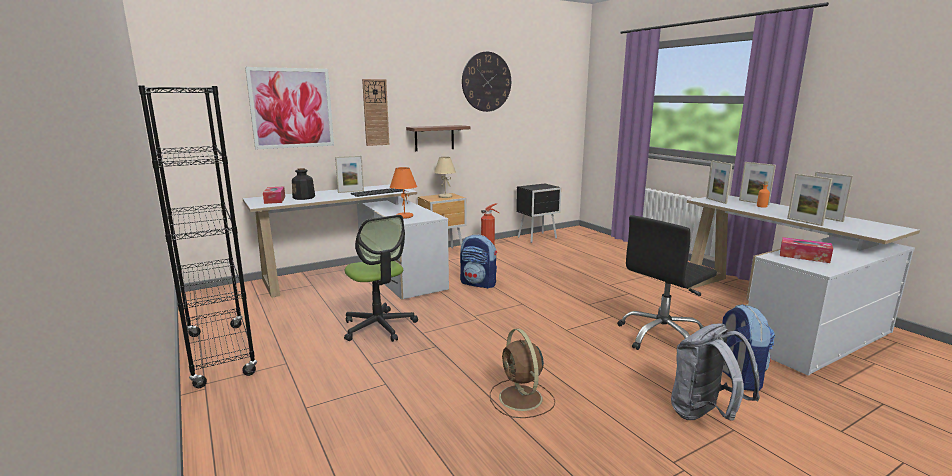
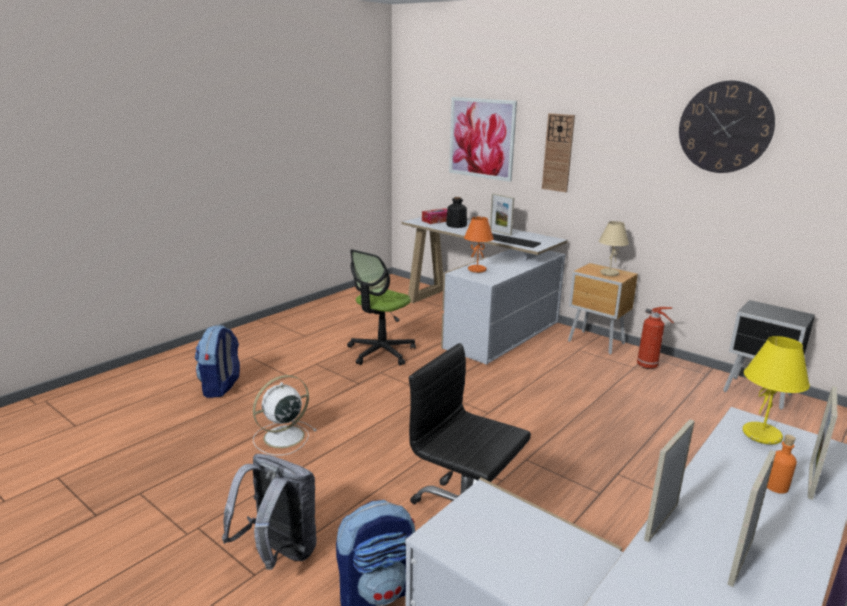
camera: 70 degrees right, 5 degrees up
(220, 354) = (309, 314): black bookcase -> none
(434, 138) = (625, 195): shelf -> none
(478, 283) = (523, 379): backpack -> backpack (221, 387)
(521, 399) = (282, 437): brown fan -> white fan
(716, 201) = (762, 435): picture frame -> yellow table lamp
(804, 256) = (512, 531): tissue box -> none

